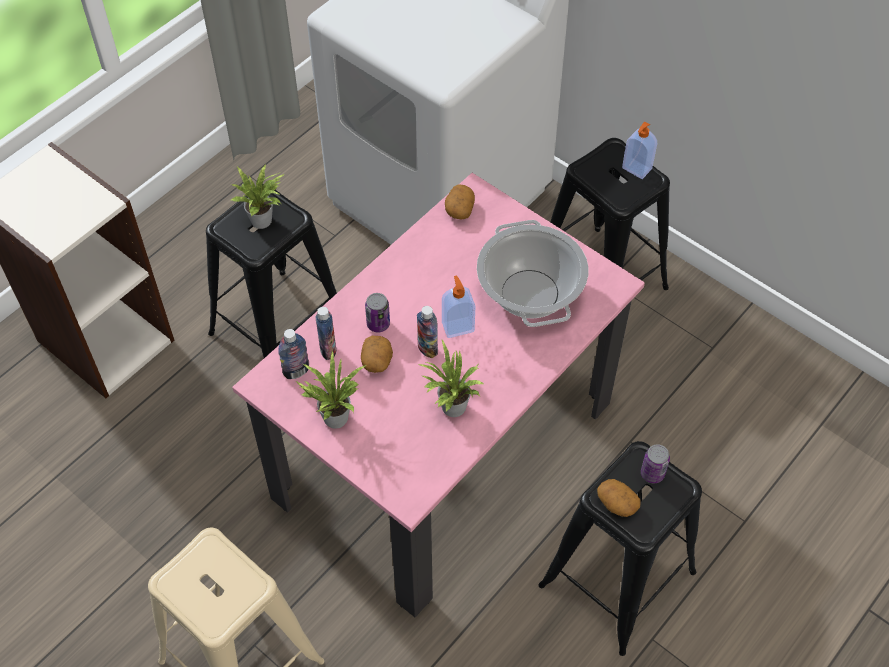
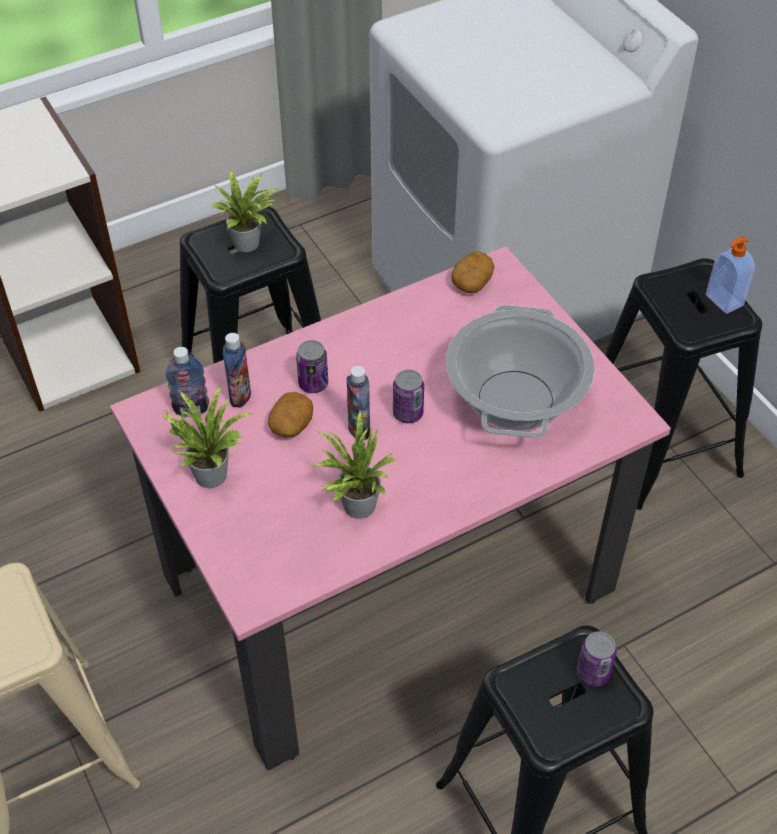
camera: 20 degrees right, 5 degrees down
(457, 326) = (408, 413): soap dispenser -> can
(616, 503) = (528, 695): potato -> none

